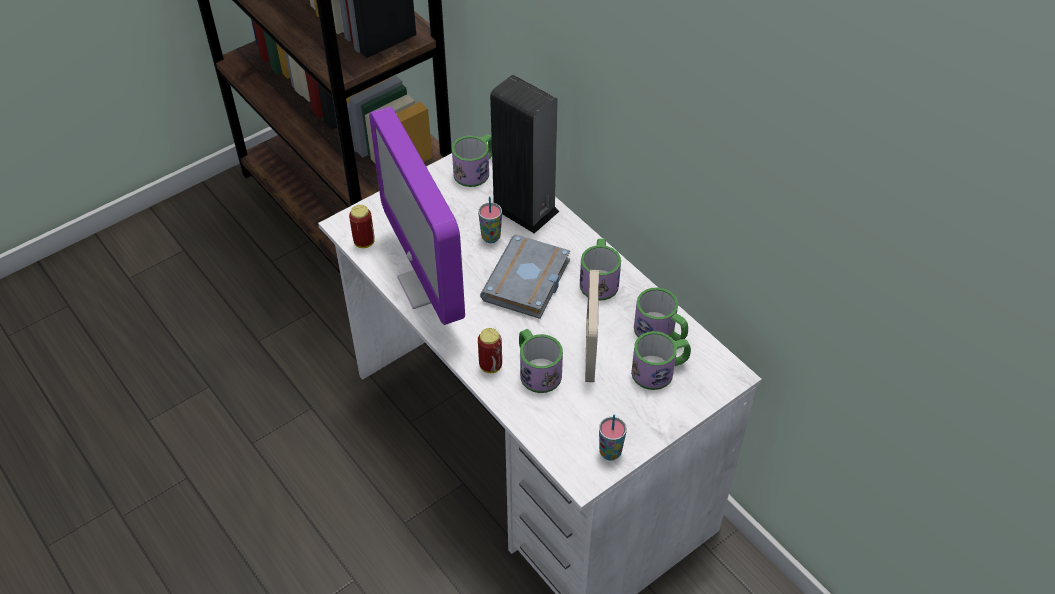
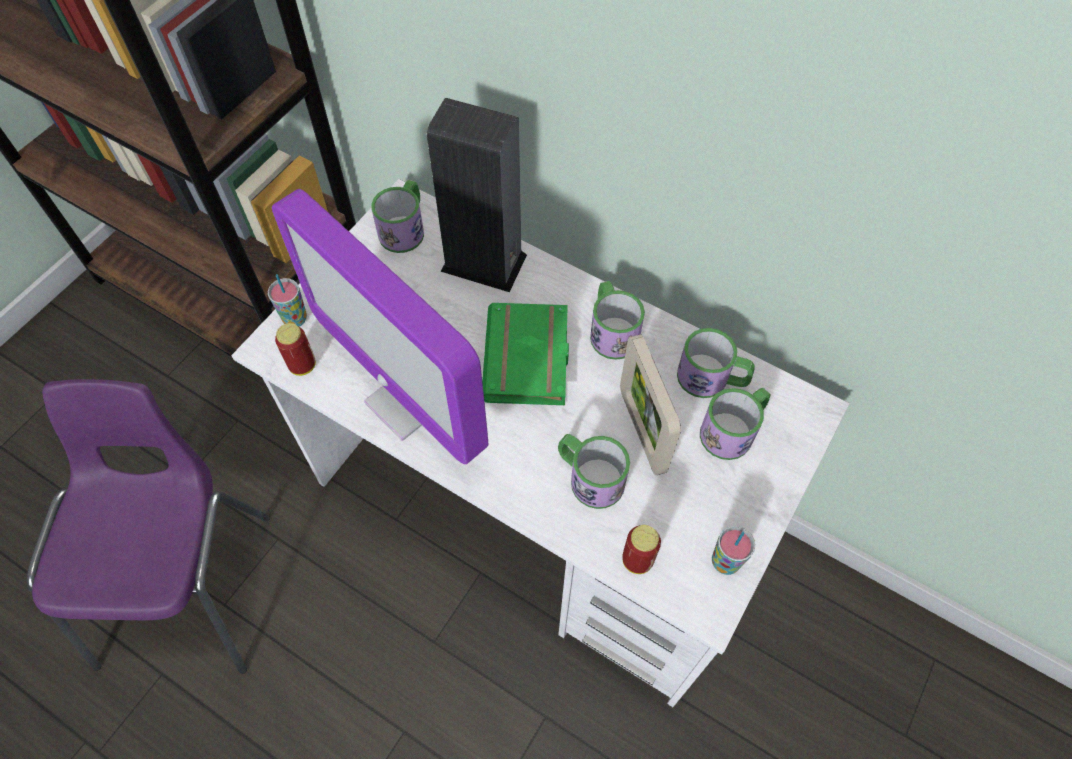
camera: 20 degrees left, 10 degrees up
(232, 420) = (191, 584): none -> purple chair
(490, 366) = (531, 490): can -> can (637, 560)
(491, 237) = (459, 312): cup -> cup (295, 319)
(528, 283) = (530, 361): grey book -> green book

